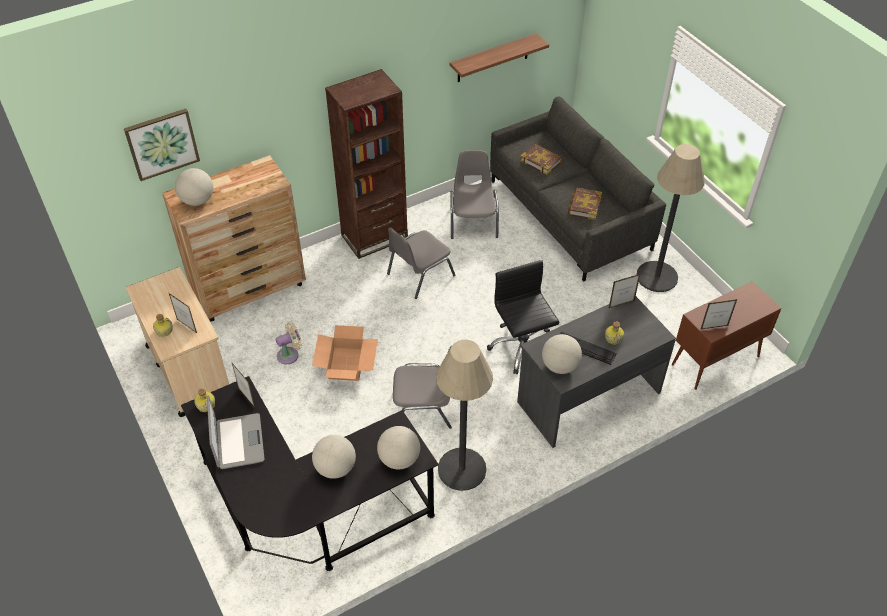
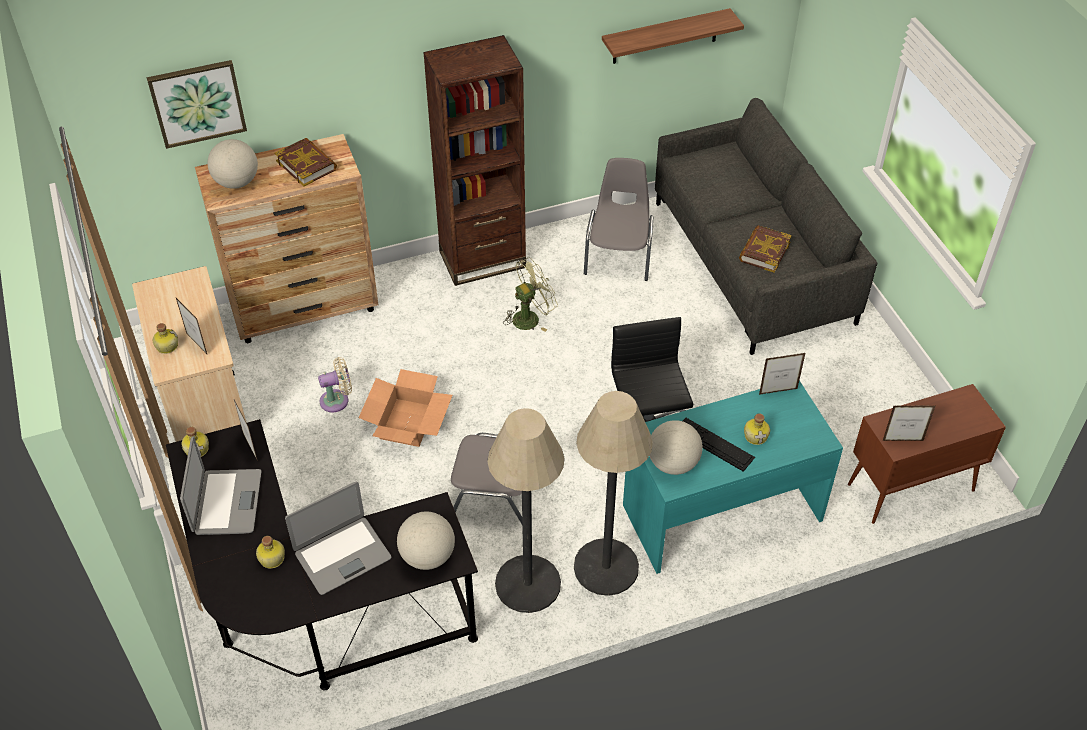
camera: 10 degrees right, 0 degrees up
(283, 479) = (271, 559): none -> bottle
(335, 468) = (342, 555): globe -> laptop
(419, 275) = (530, 317): grey chair -> green fan
(541, 161) = (719, 184): book -> book (306, 165)
(588, 396) = (721, 511): grey desk -> turquoise desk
(657, 277) = (855, 361): floor lamp -> floor lamp (606, 567)

